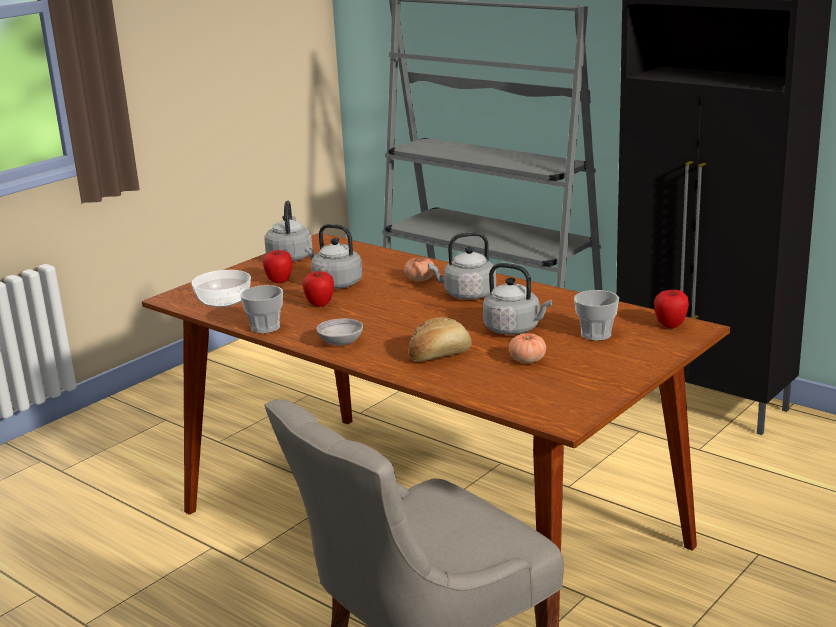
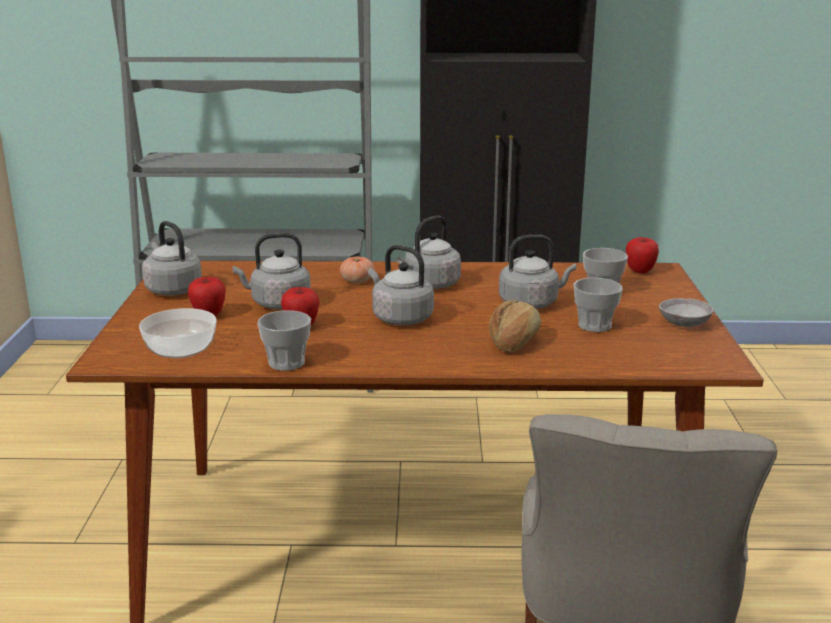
camera: 40 degrees left, 0 degrees up
(340, 342) = (397, 356): grey bowl -> grey bowl (684, 324)
(395, 315) = (400, 318): none -> grey kettle
(527, 360) = (594, 325): tomato -> cup

